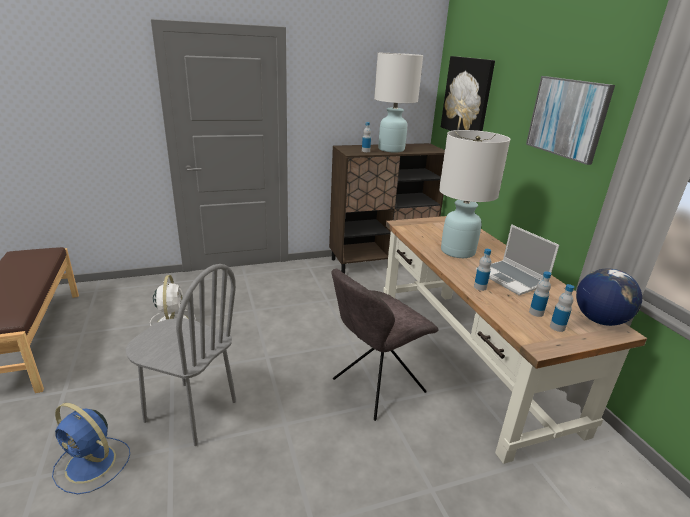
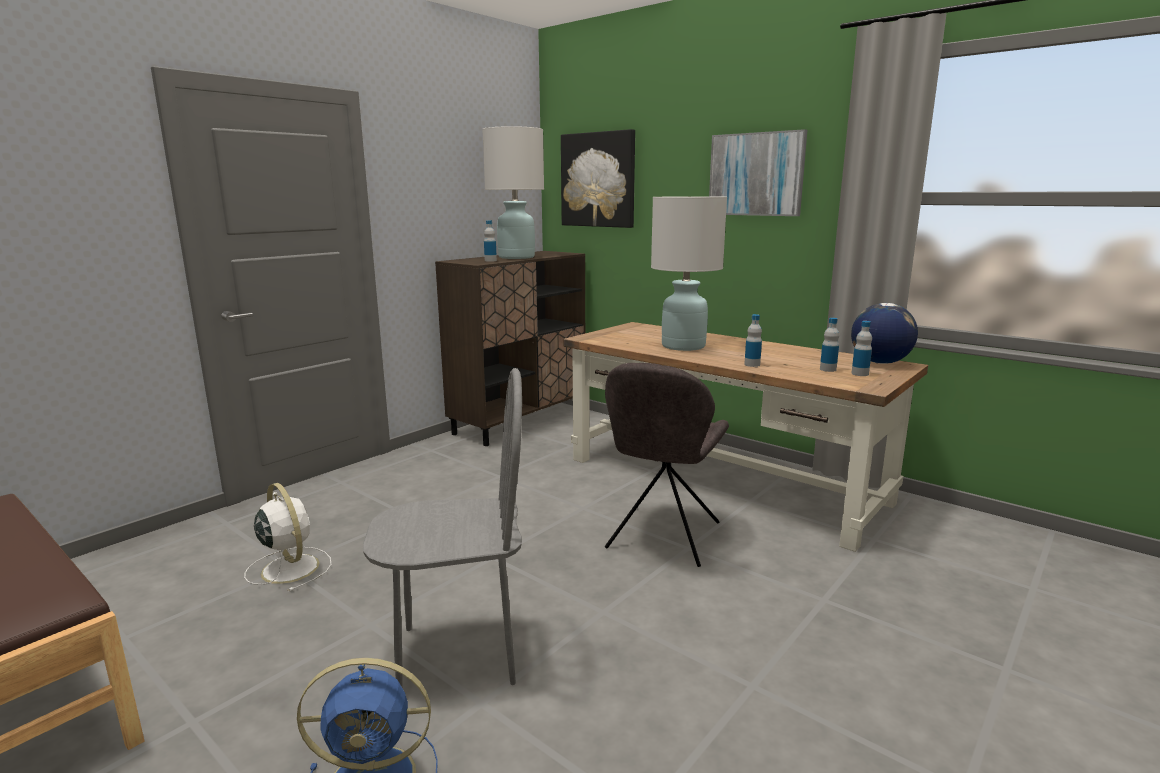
camera: 30 degrees left, 10 degrees down
(512, 279) = (767, 353): laptop -> none

